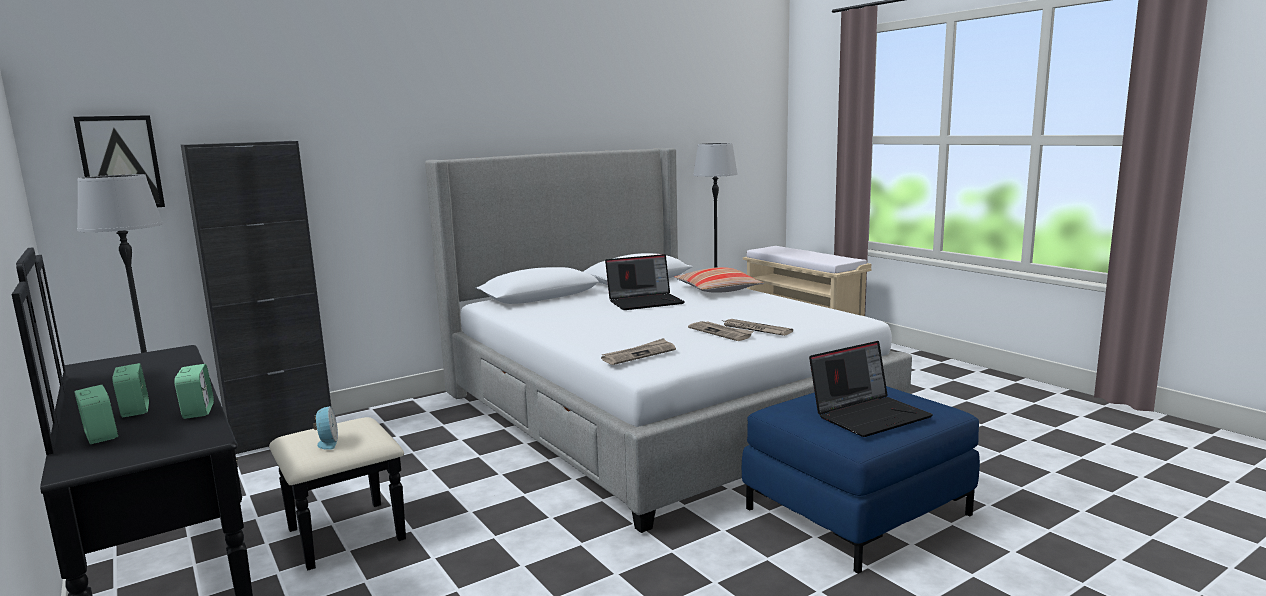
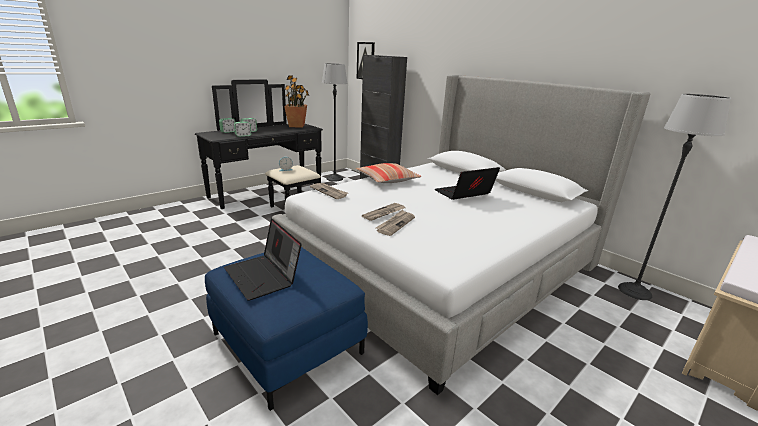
camera: 80 degrees right, 10 degrees up
(119, 366) = (297, 126): none -> potted plant
(646, 302) = (464, 194): laptop -> laptop turned 90 degrees clockwise
(717, 290) = (524, 216): pillow -> pillow (387, 179)

